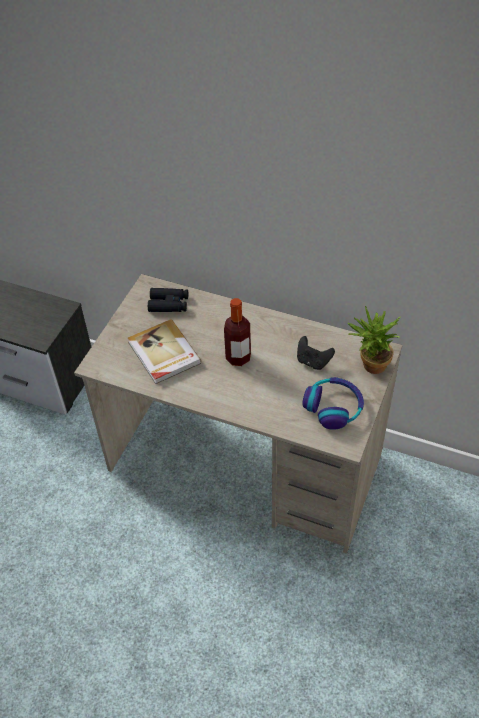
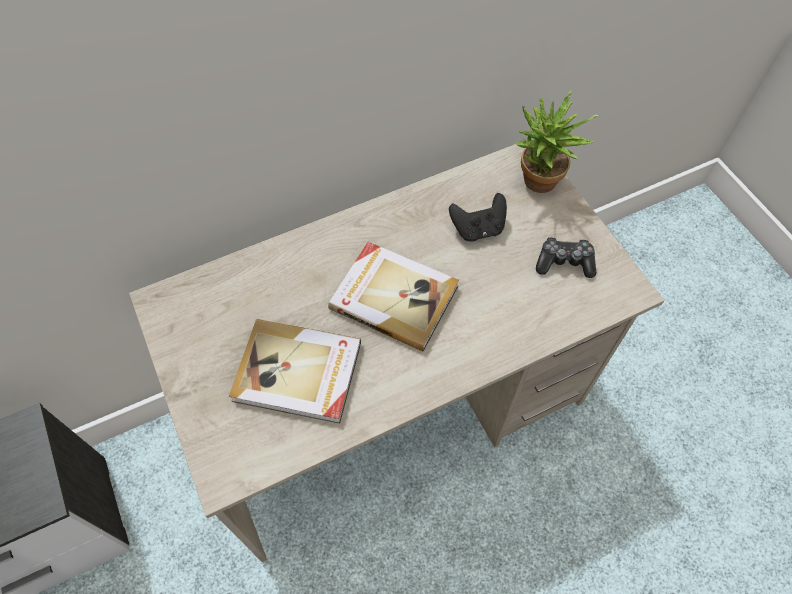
camera: 50 degrees left, 10 degrees up
(169, 304) = (220, 302): black binoculars -> none
(238, 357) = (394, 296): bottle -> book
(333, 407) = (564, 262): headphones -> game controller

